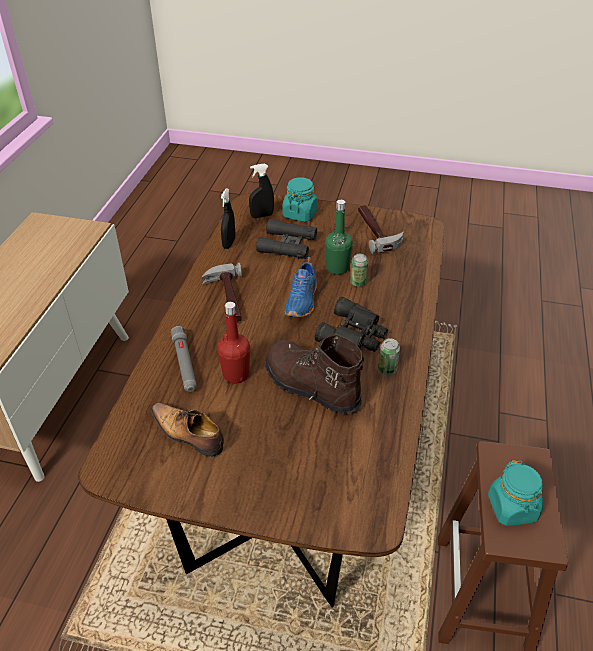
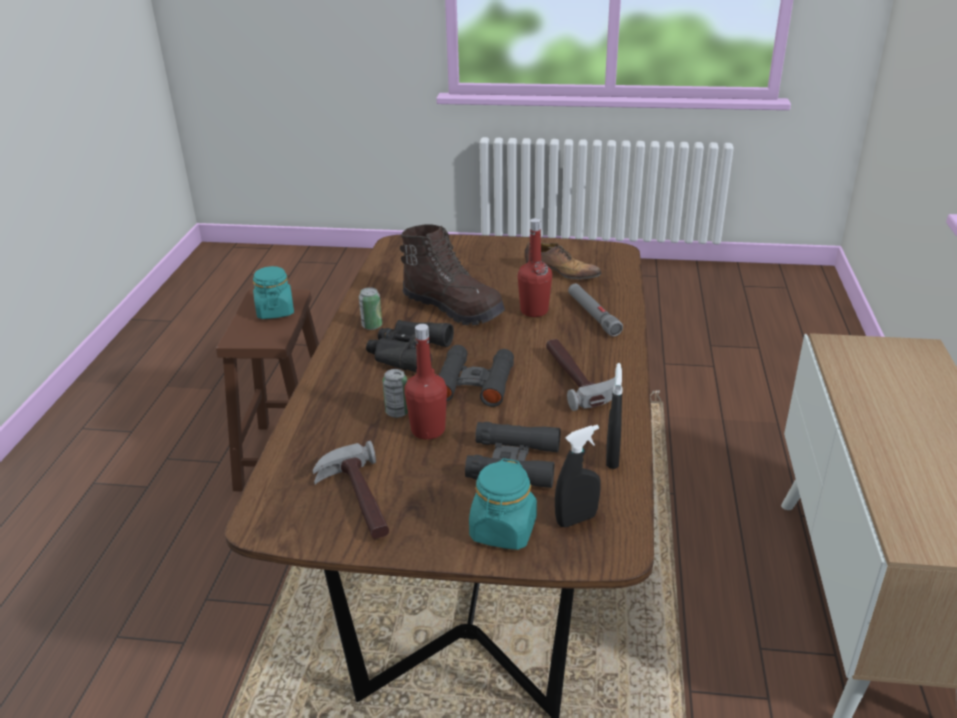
camera: 175 degrees right, 10 degrees down
(302, 301) = (474, 383): blue shoe -> black binoculars
(337, 268) = (428, 430): green bottle -> red bottle

